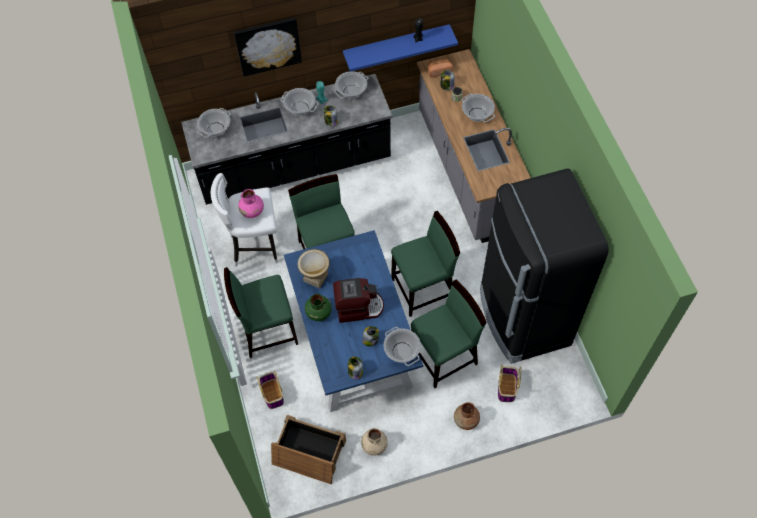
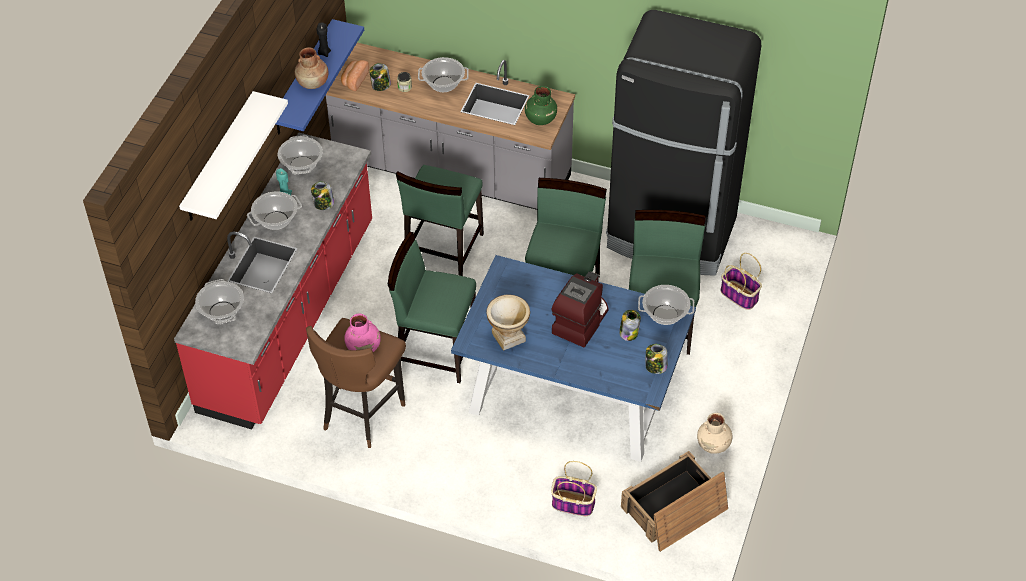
camera: 55 degrees left, 10 degrees down
(255, 246) = (362, 414): white stool -> brown stool
(267, 330) = (486, 463): green chair -> green chair (443, 249)
(268, 46) = (219, 158): picture -> white shelf
(294, 167) = (289, 316): black counter -> red counter
(318, 312) = (555, 358): green vase -> green vase (540, 119)
(466, 420) = (748, 350): brown vase -> brown vase (313, 83)

